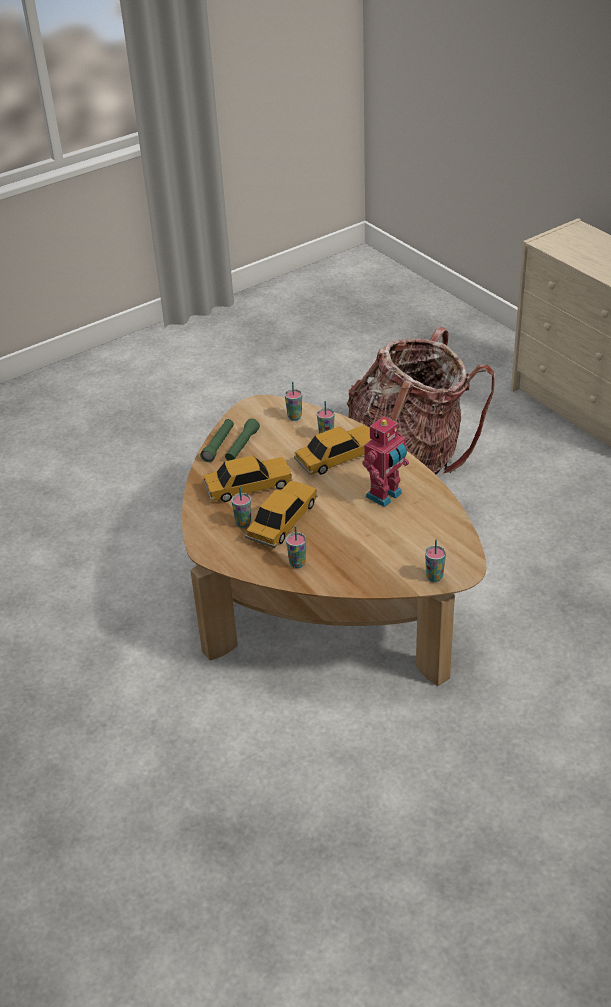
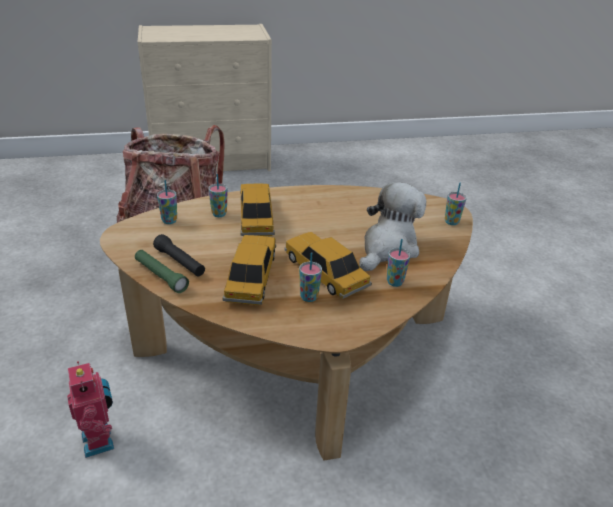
camera: 70 degrees left, 5 degrees down
(242, 446) = (180, 262): green flashlight -> black flashlight
(349, 546) = (388, 248): none -> plush toy
(385, 496) = (332, 212): toy robot -> toy robot (100, 440)

